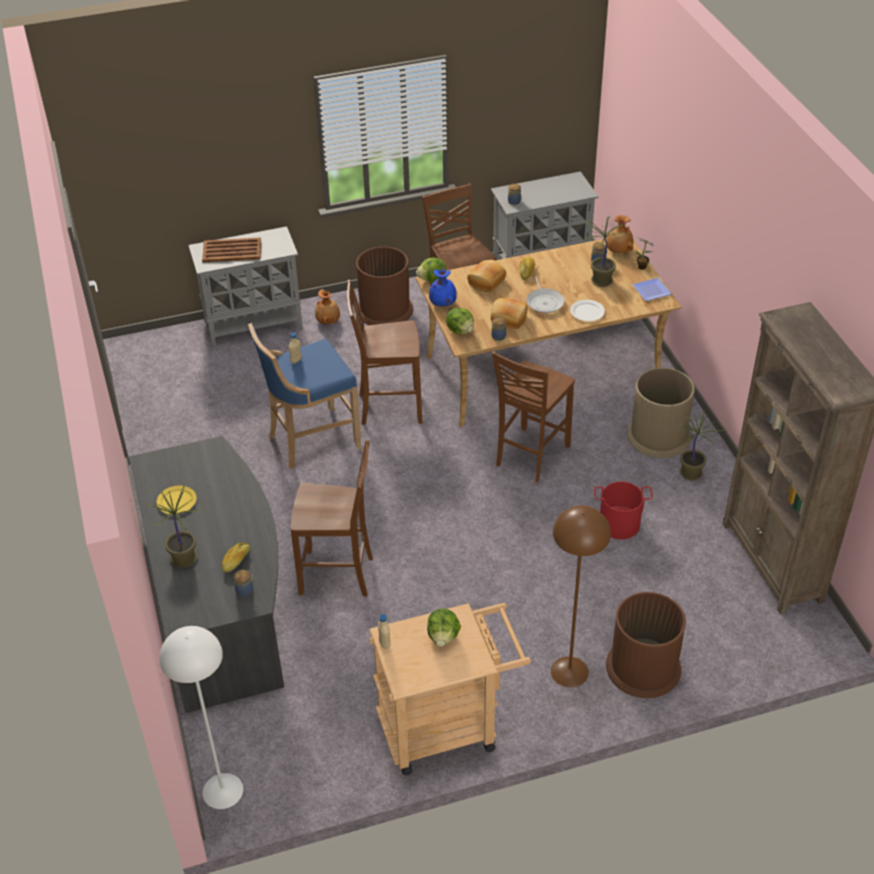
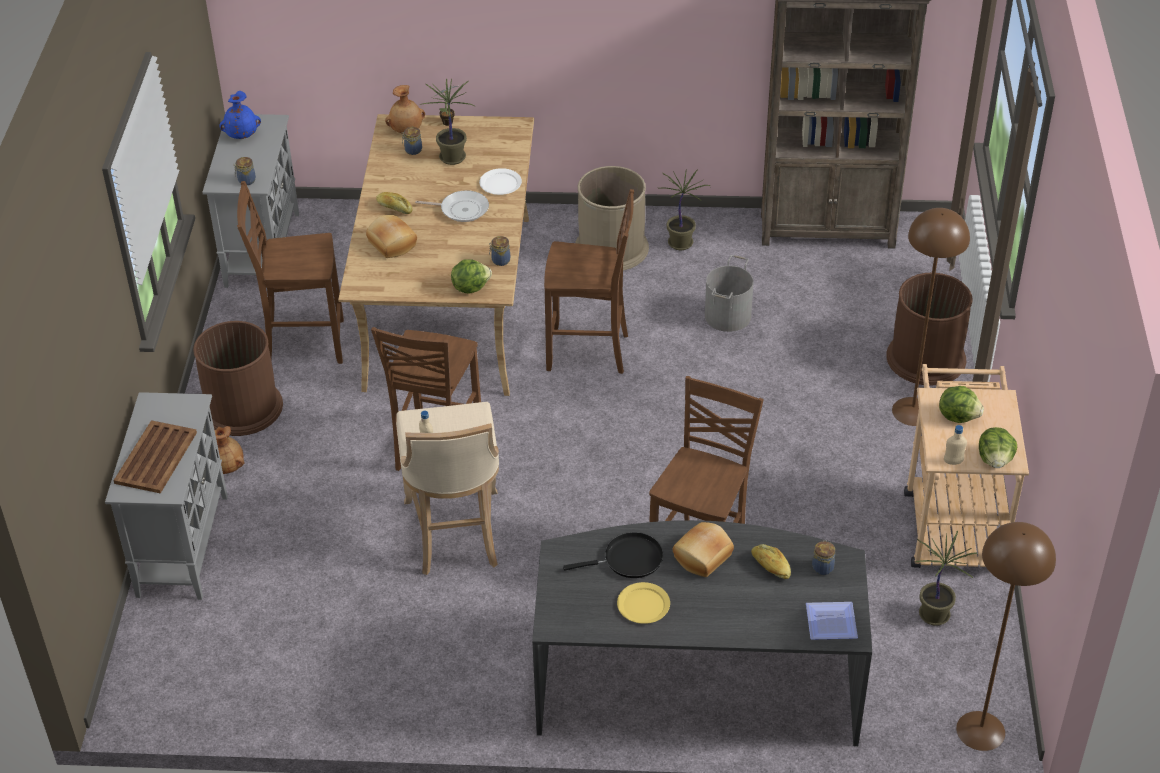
camera: 70 degrees left, 0 degrees up
(185, 559) = (749, 613): potted plant -> potted plant (935, 614)
(218, 483) = (628, 559): none -> black frying pan
(222, 791) = (980, 731): white floor lamp -> brown floor lamp
(311, 441) = (455, 535): blue stool -> beige stool
(432, 280) = (357, 286): lettuce -> lettuce (995, 460)
(443, 303) = (409, 288): blue vase -> blue vase (242, 135)
(508, 319) = (475, 245): bread -> bread (703, 557)
(530, 456) = (589, 352): brown chair -> brown chair turned 45 degrees counterclockwise
(619, 524) = (728, 316): red bucket -> grey bucket
(650, 290) = (493, 129): plate -> plate (829, 624)

